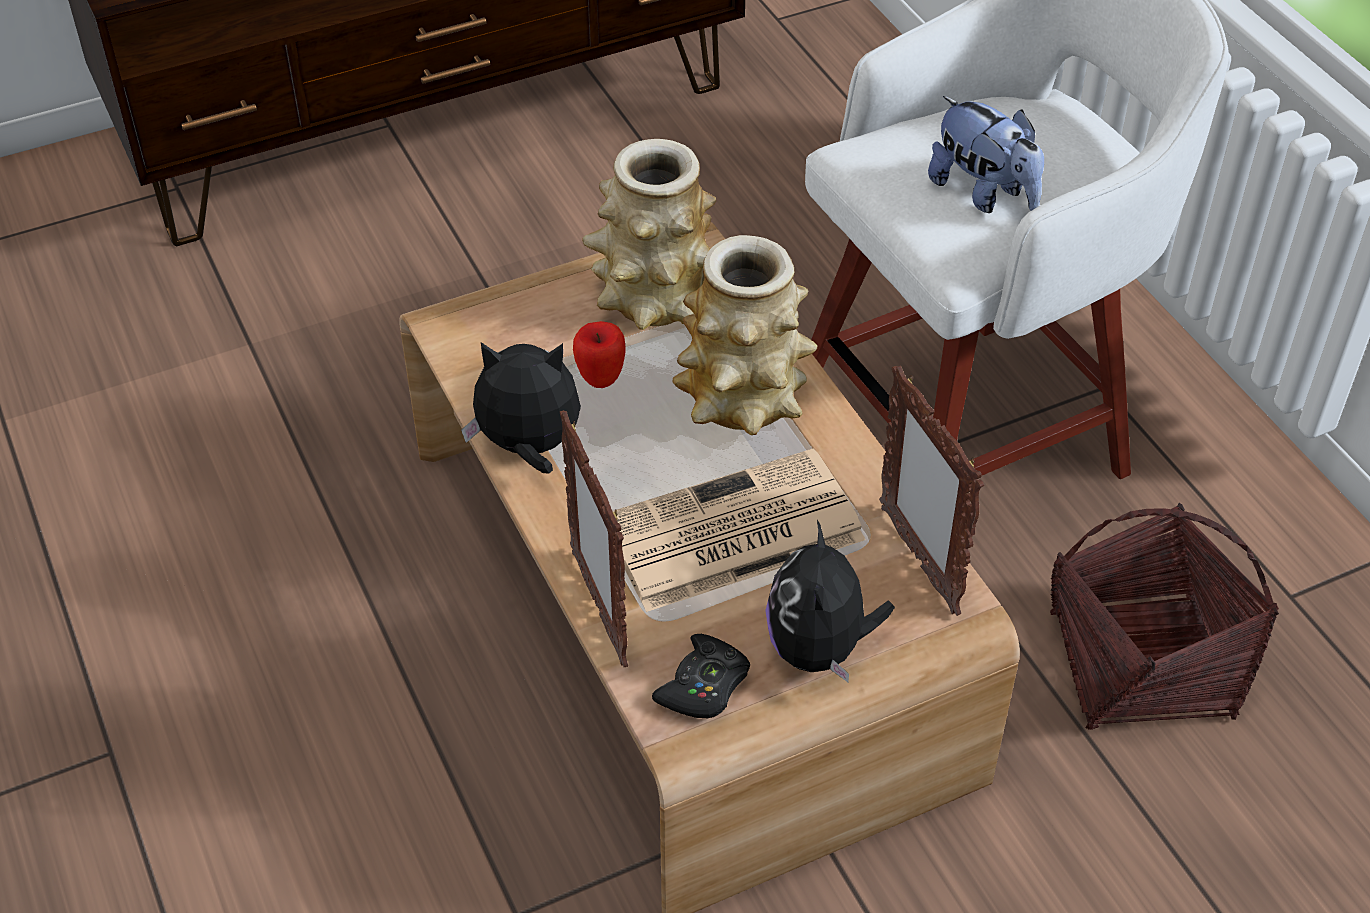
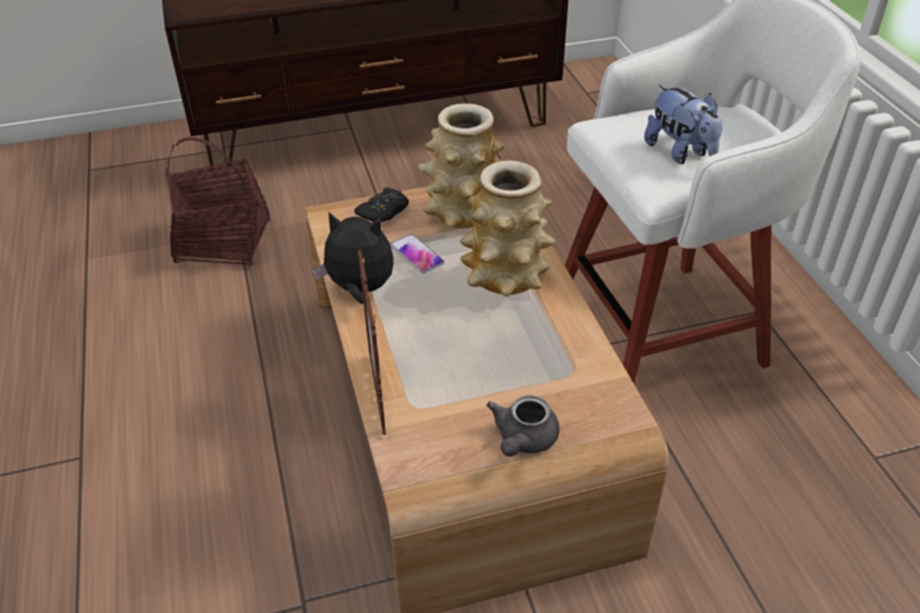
camera: 10 degrees right, 5 degrees down
(600, 378) = (417, 254): apple -> phone
(704, 686) = (436, 454): black game controller -> black game controller (384, 211)
(729, 533) = (477, 357): newspaper -> none
(820, 649) = (523, 440): plush toy -> grey teapot
(918, 559) = (604, 388): picture frame -> none
(1142, 666) = (763, 491): basket -> basket (223, 242)

